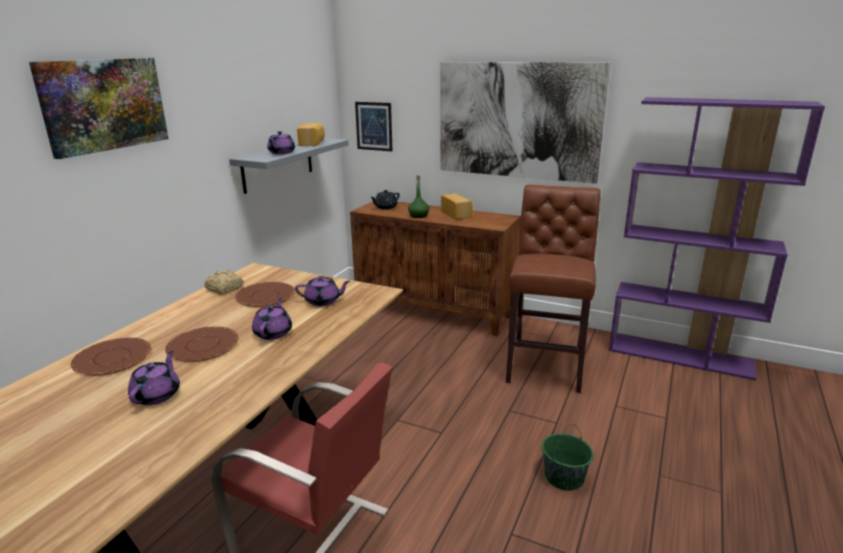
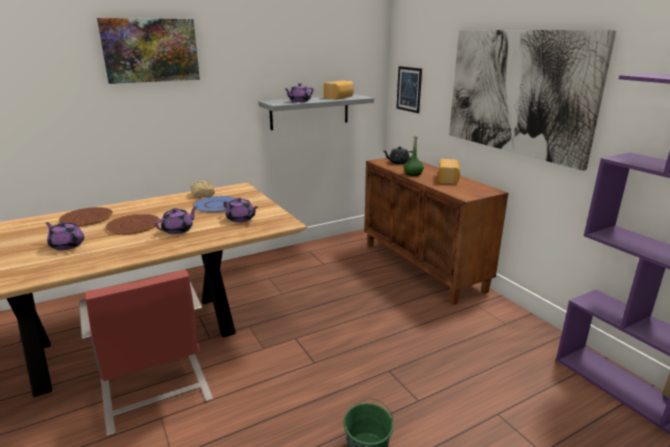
camera: 35 degrees right, 0 degrees up
(157, 395) = (67, 245): purple teapot -> purple teapot turned 105 degrees counterclockwise
(265, 295) = (216, 205): brown plate -> blue plate
(546, 364) = (471, 346): brown stool -> none

